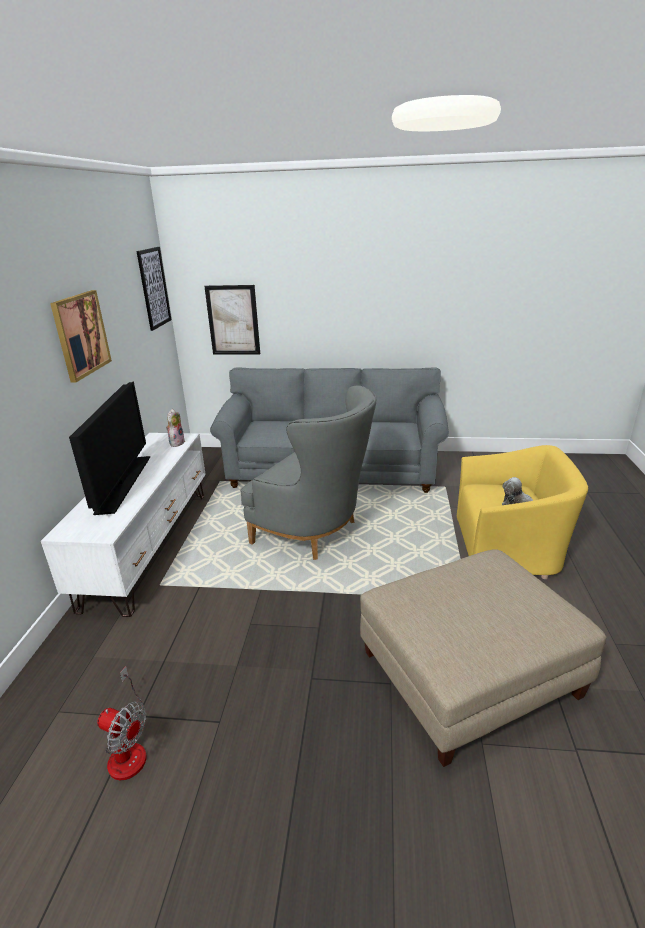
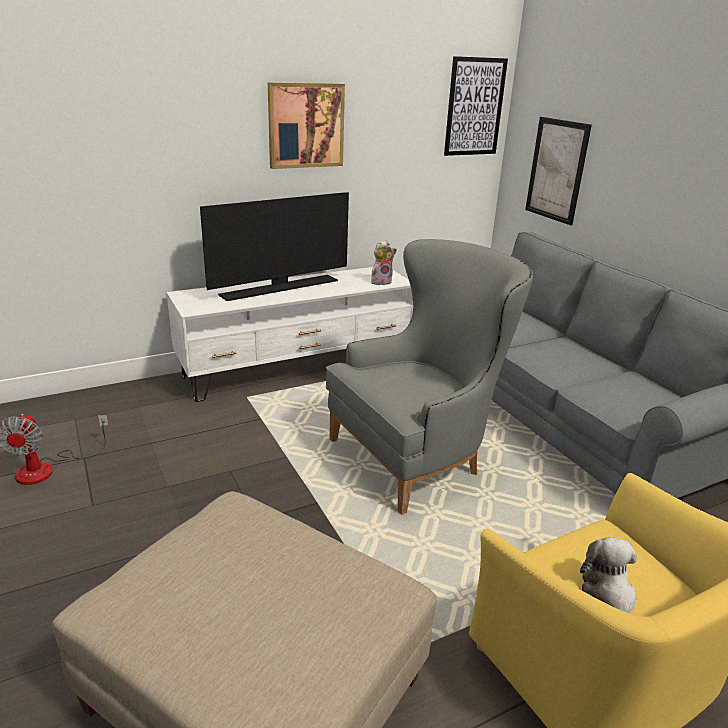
camera: 55 degrees right, 0 degrees up
(315, 533) = (419, 456): grey armchair -> grey armchair turned 120 degrees counterclockwise

